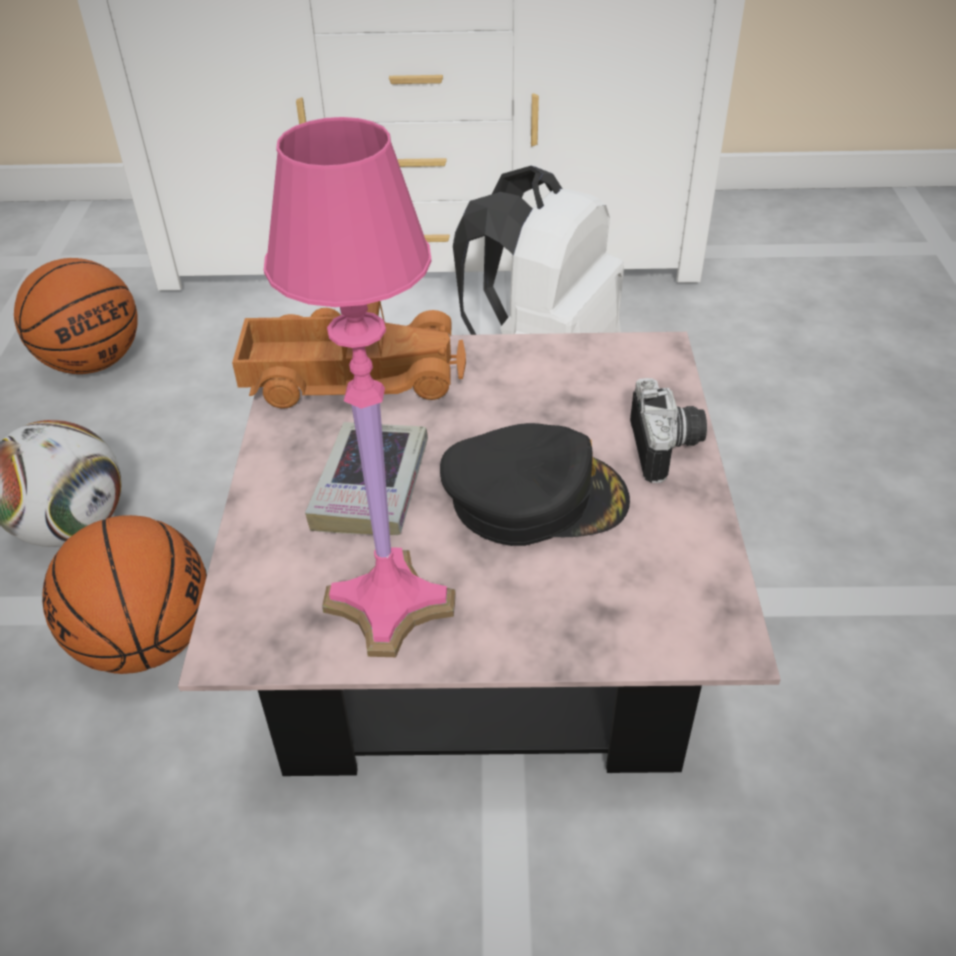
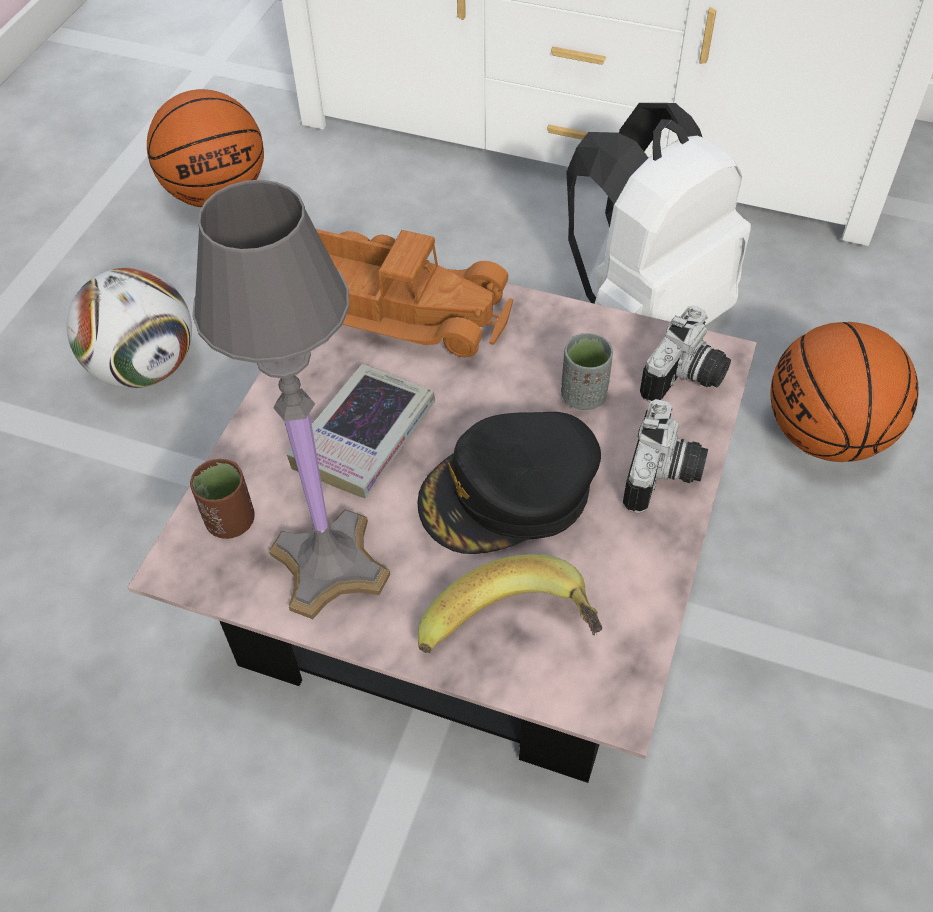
camera: 20 degrees right, 10 degrees up
(147, 642) = (171, 501): basketball -> basketball (826, 435)
(266, 593) = (230, 521): none -> brown cup
(391, 605) = (330, 566): pink table lamp -> grey table lamp
(534, 496) = (509, 492): black cap -> black cap turned 135 degrees clockwise
(561, 404) = (583, 395): none -> grey cup
(604, 617) = (513, 639): none -> banana
(645, 370) = (687, 379): none -> camera

